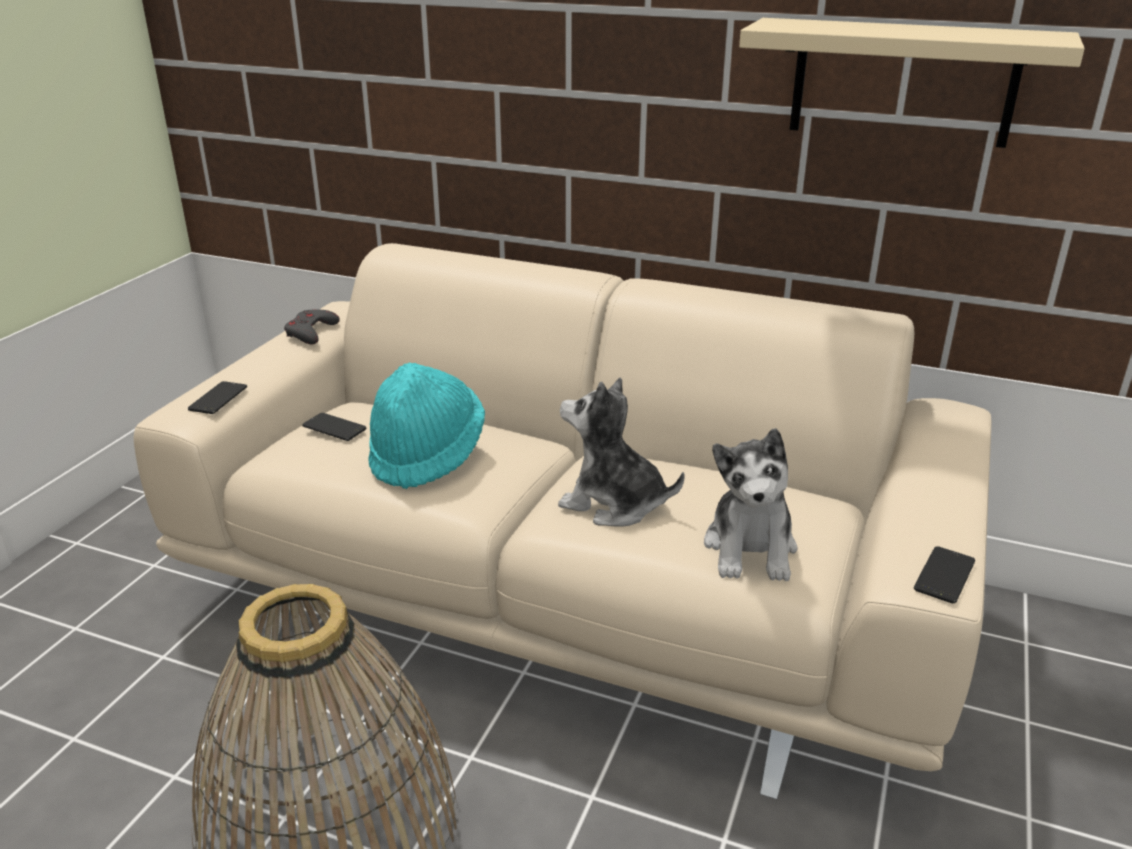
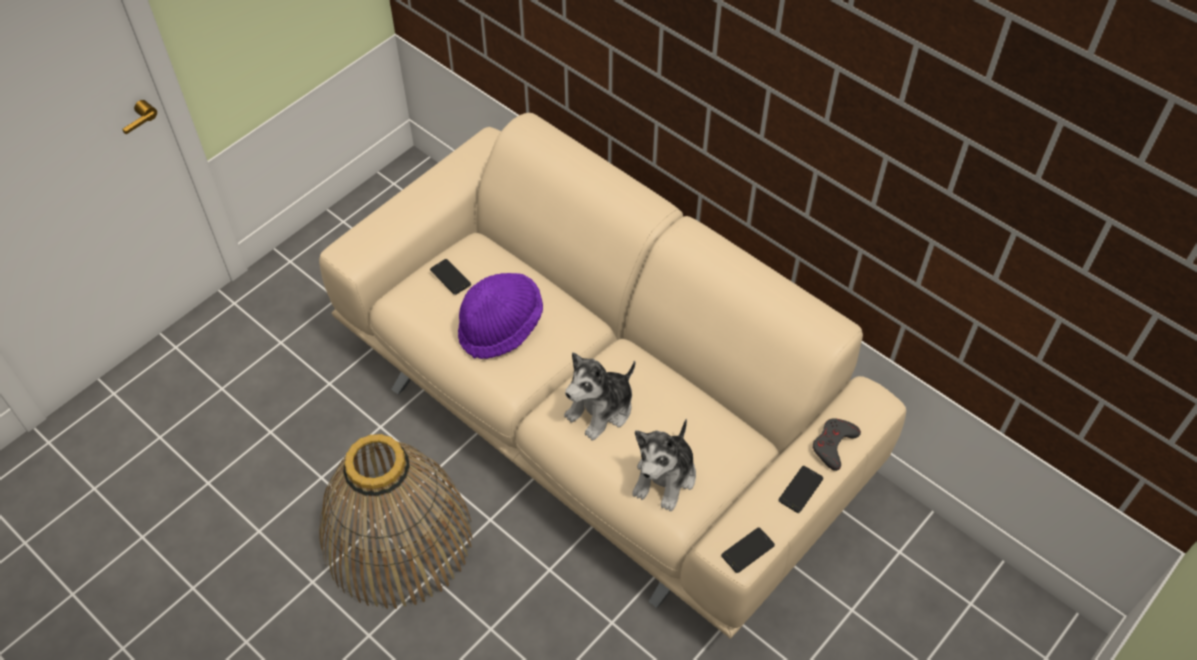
camera: 20 degrees right, 25 degrees up
(218, 398) = (376, 241): phone -> phone (800, 489)
(311, 332) = (458, 171): grey game controller -> grey game controller (833, 445)
(427, 455) = (500, 326): turquoise hat -> purple hat
(613, 504) = (601, 409): plush toy -> plush toy turned 90 degrees counterclockwise
(903, 82) = (874, 189): beige shelf -> none

